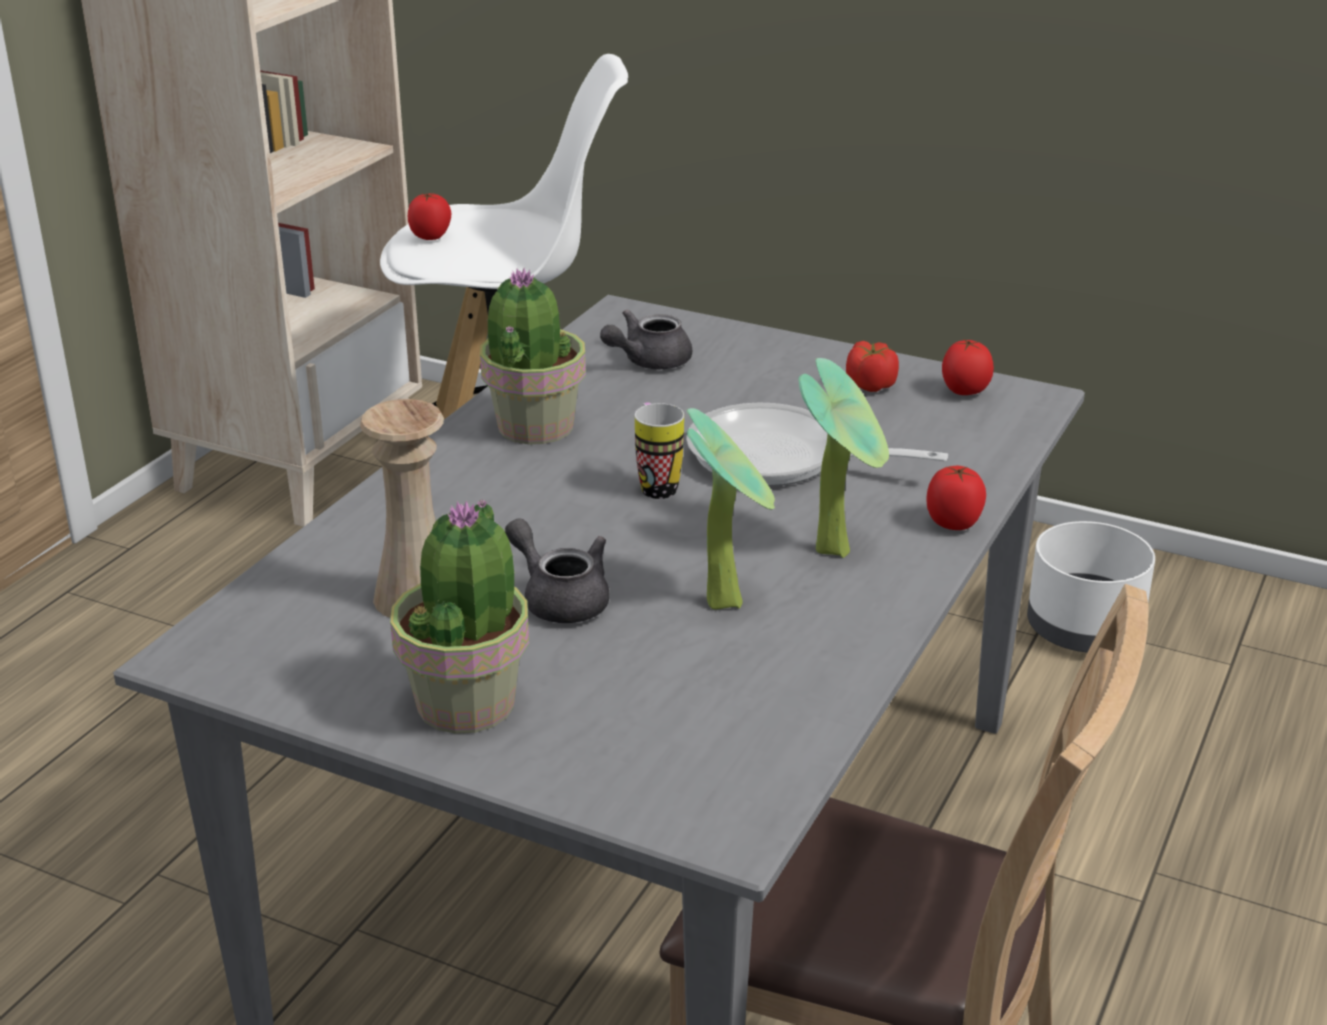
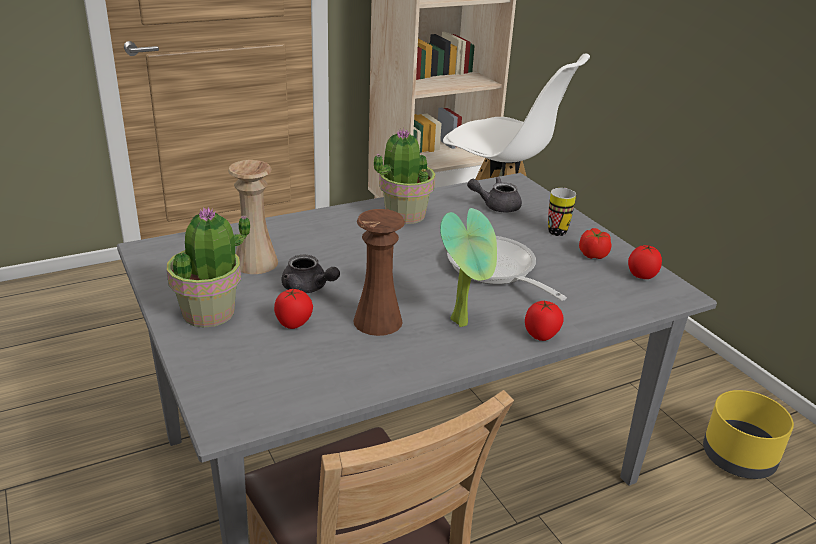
camera: 35 degrees right, 0 degrees up
(431, 237) = (476, 126): tomato -> tomato (294, 324)
(560, 598) = (308, 288): grey teapot -> grey teapot turned 135 degrees clockwise
(655, 484) = (420, 258): mug -> mug (558, 229)
(728, 600) = (378, 321): potted plant -> brown vase
(1085, 629) = (739, 458): white planter -> yellow planter

